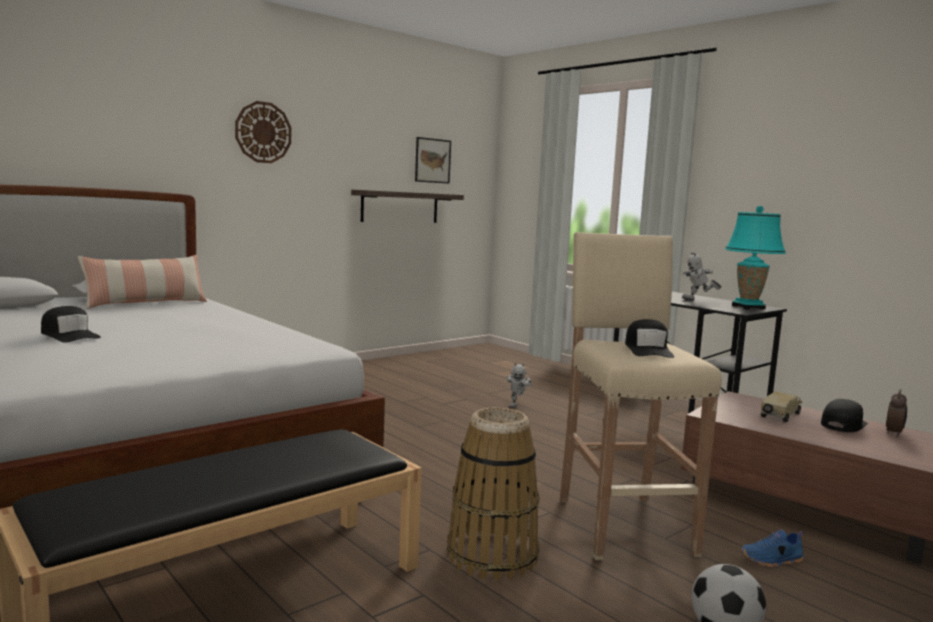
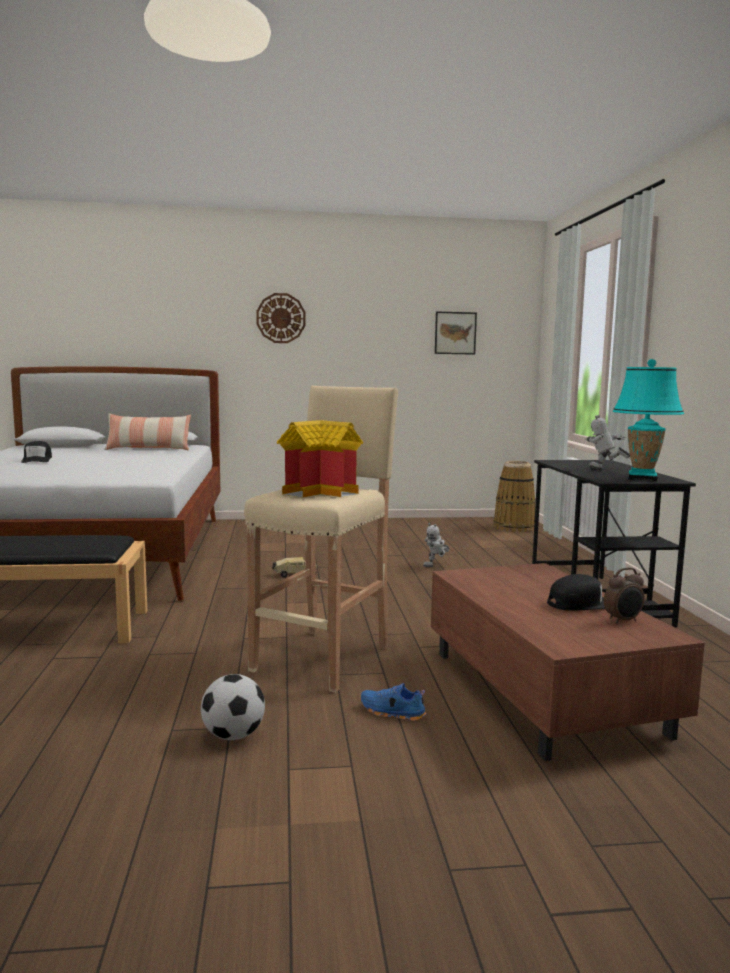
camera: 35 degrees right, 0 degrees up
(400, 207) = (417, 378): shelf -> none
(492, 556) = (186, 650): basket -> basket (514, 527)
(648, 350) = (322, 492): black cap -> toy house
(779, 416) = (529, 587): toy truck -> toy truck (294, 574)

